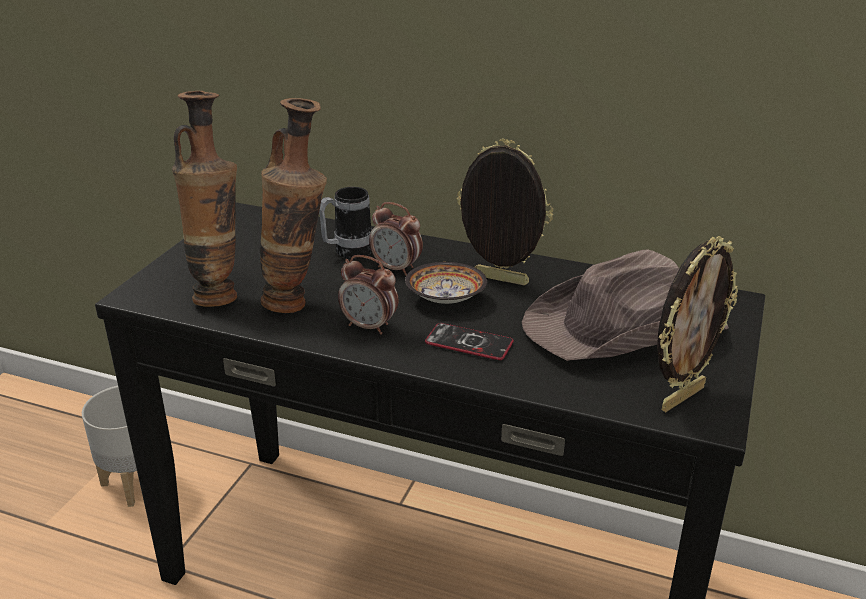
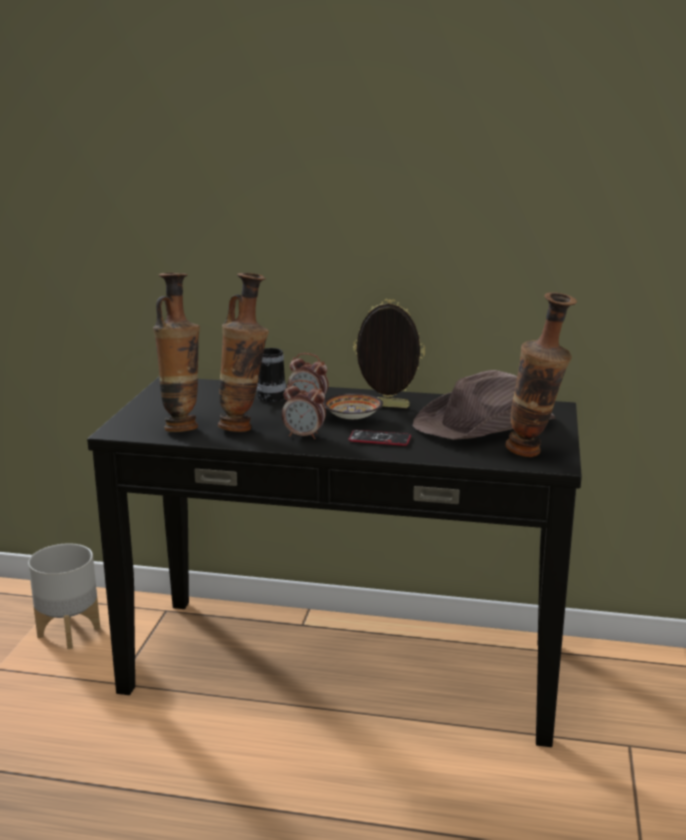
camera: 10 degrees left, 10 degrees down
(681, 397) = (533, 454): picture frame -> vase

